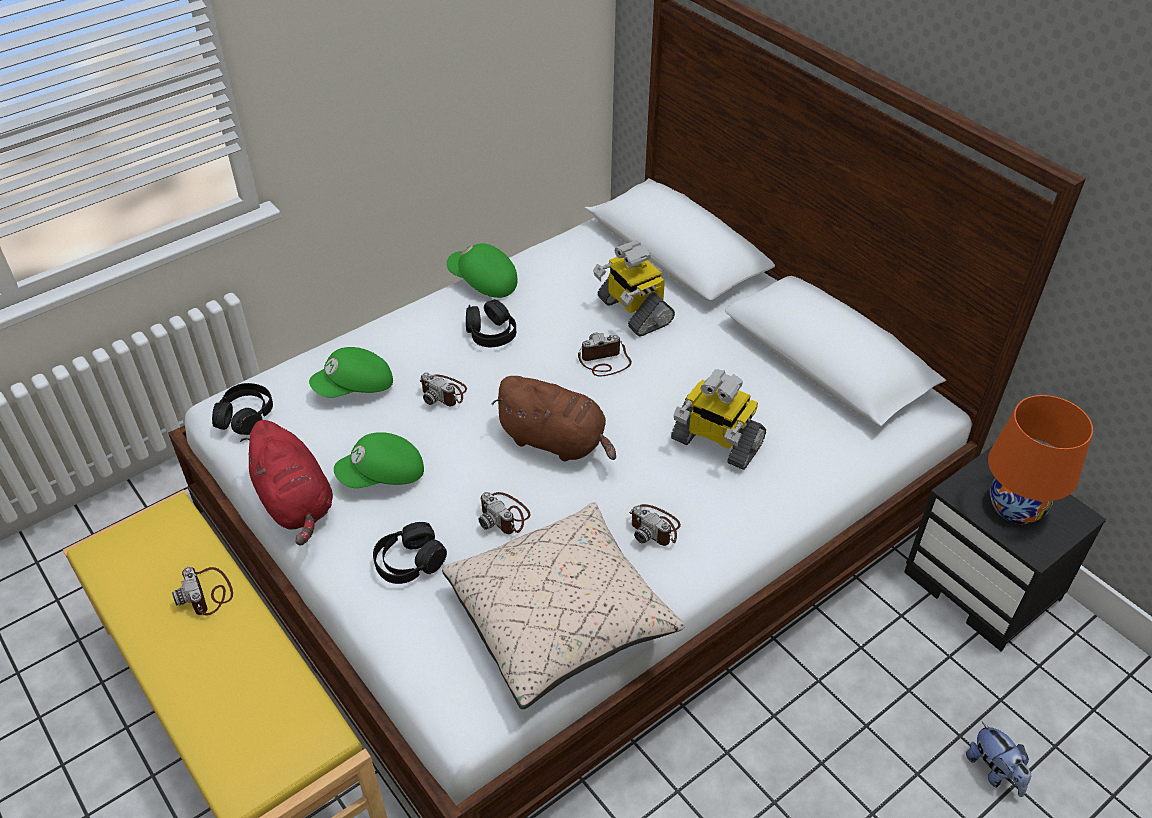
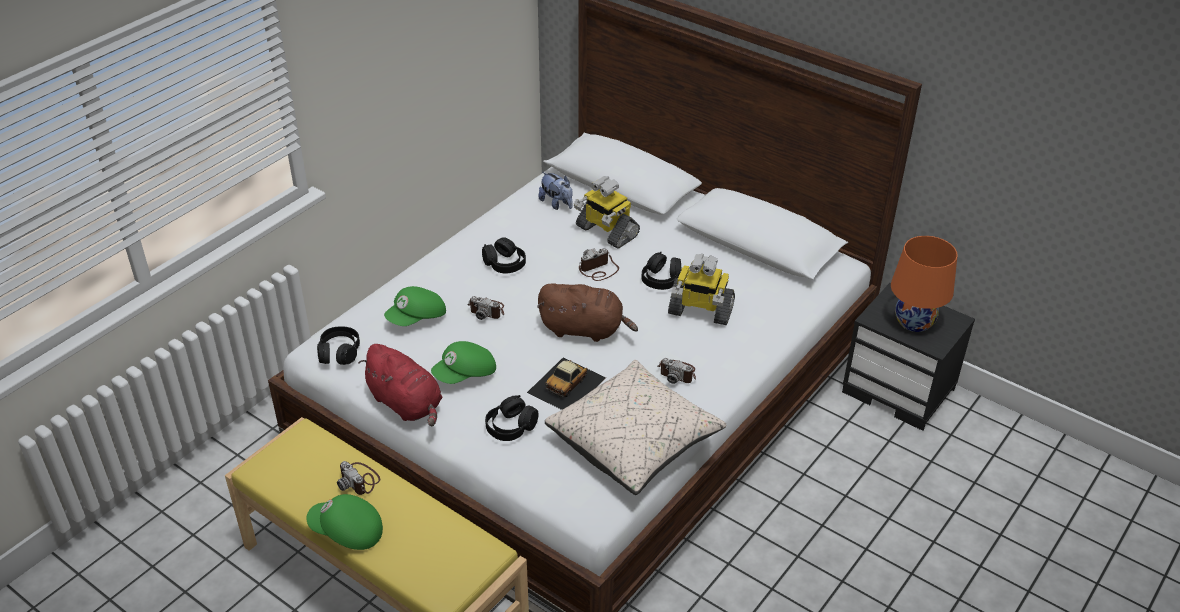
camera: 15 degrees left, 5 degrees down
(483, 282) = (482, 228): green cap -> green cap (347, 532)
(504, 515) = (567, 384): camera -> toy car
(680, 388) = (661, 279): none -> black headphones
(994, 771) = (939, 506): plush toy -> plush toy (557, 204)

